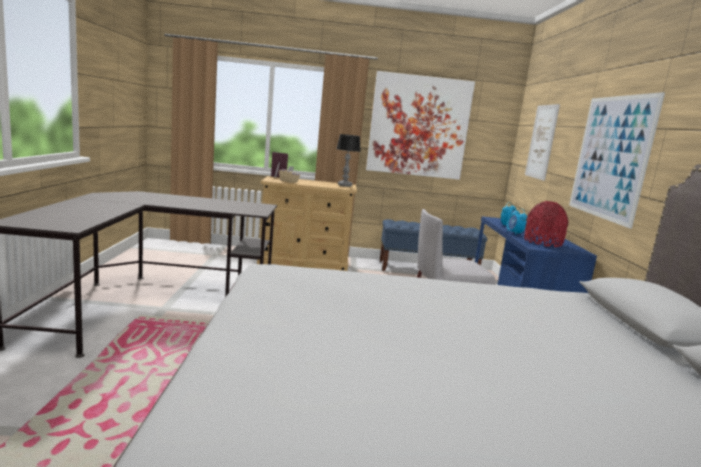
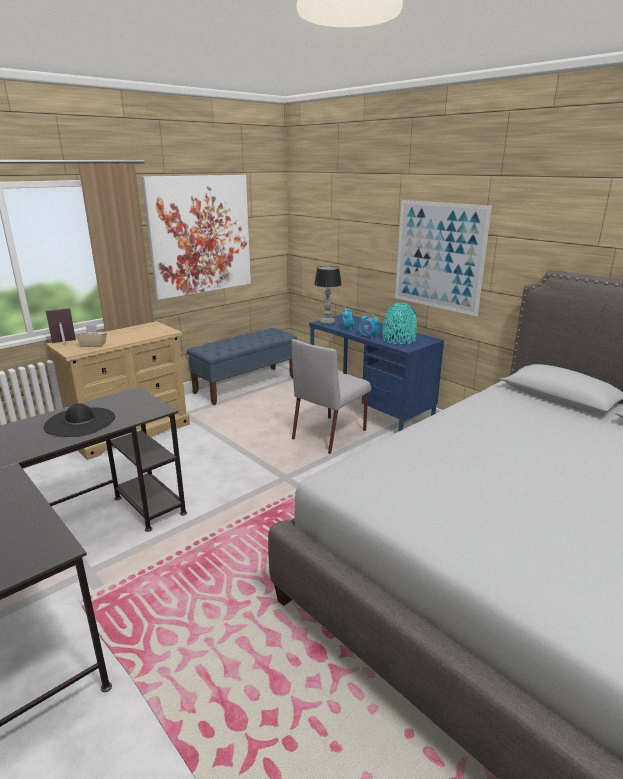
camera: 40 degrees left, 10 degrees up
(208, 204) = (80, 422): none -> black hat
(344, 185) = (154, 328): table lamp -> table lamp (327, 323)
(541, 142) = (335, 235): picture -> none
(542, 242) = (398, 339): red vase -> turquoise vase

